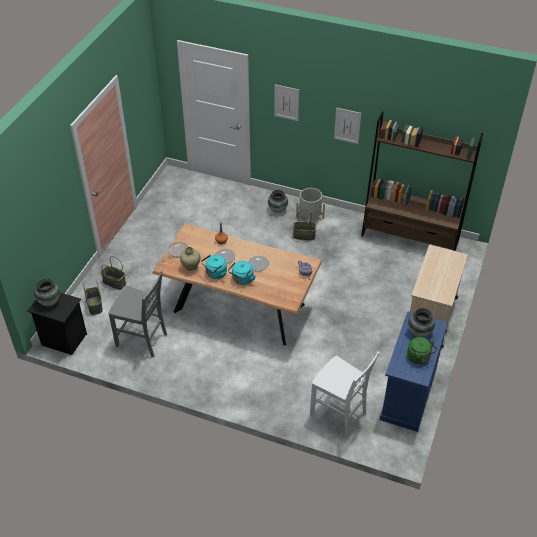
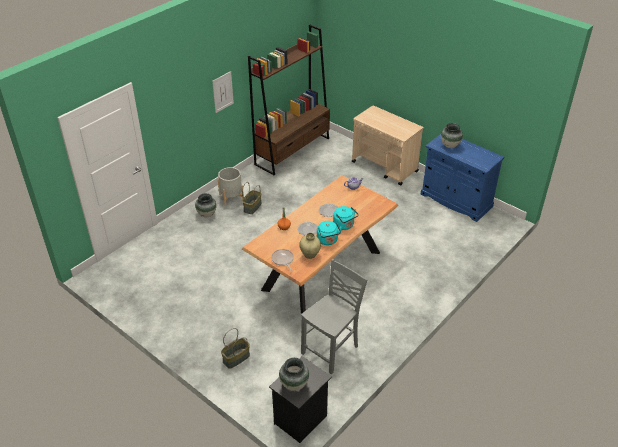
camera: 70 degrees left, 5 degrees down
(94, 305) = (262, 382): basket -> none
(286, 102) = (173, 107): picture -> none
(339, 414) = (465, 241): white chair -> none
(419, 357) = (475, 152): green kettle -> none

